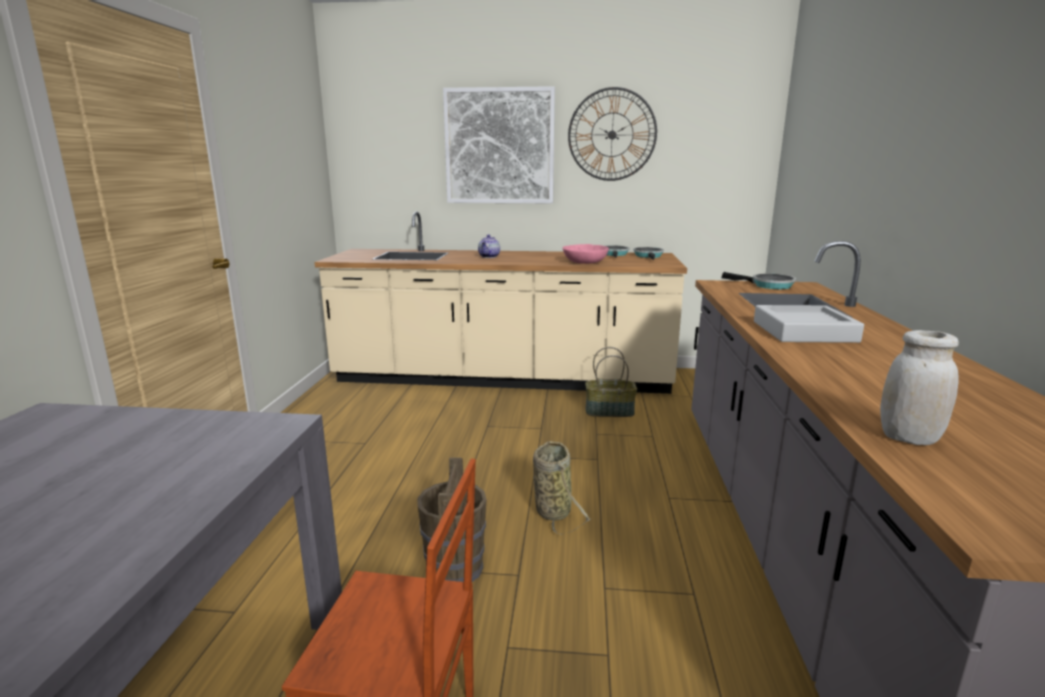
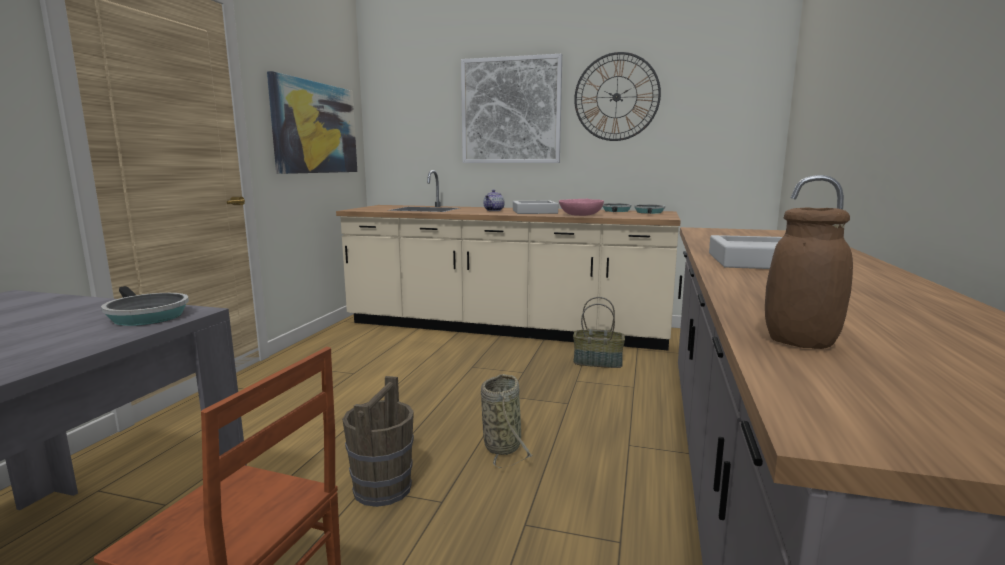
camera: 10 degrees right, 5 degrees down
(285, 168) = (315, 128): none -> picture
(533, 258) = (534, 212): none -> grey tray
(768, 285) = (754, 232): frying pan -> frying pan (145, 316)
(908, 438) = (800, 342): white jar -> brown jar

